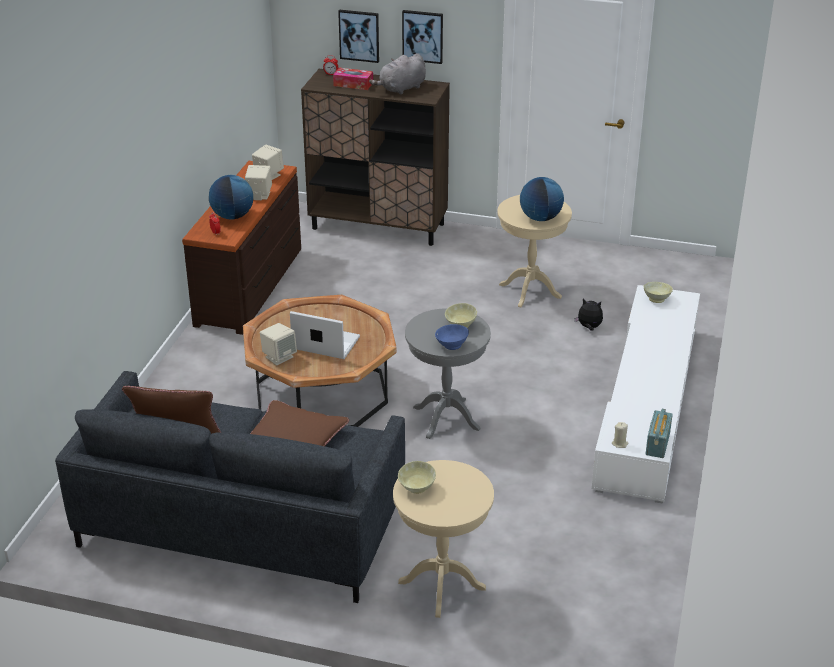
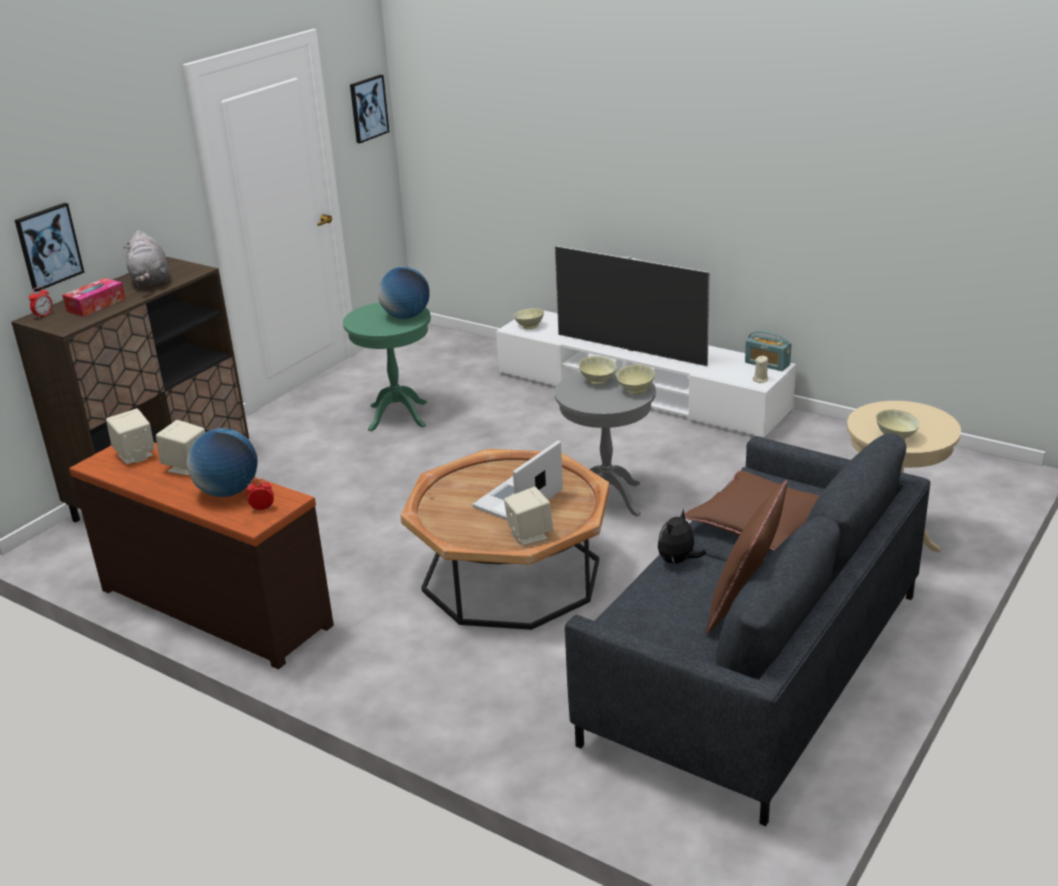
camera: 70 degrees left, 5 degrees down
(423, 36) = (122, 210): picture -> picture (368, 108)
(451, 345) = (635, 390): blue bowl -> beige bowl
(530, 291) = (398, 416): beige side table -> green side table
(589, 327) = (491, 397): plush toy -> plush toy (678, 561)
(641, 361) = (631, 350): none -> television

